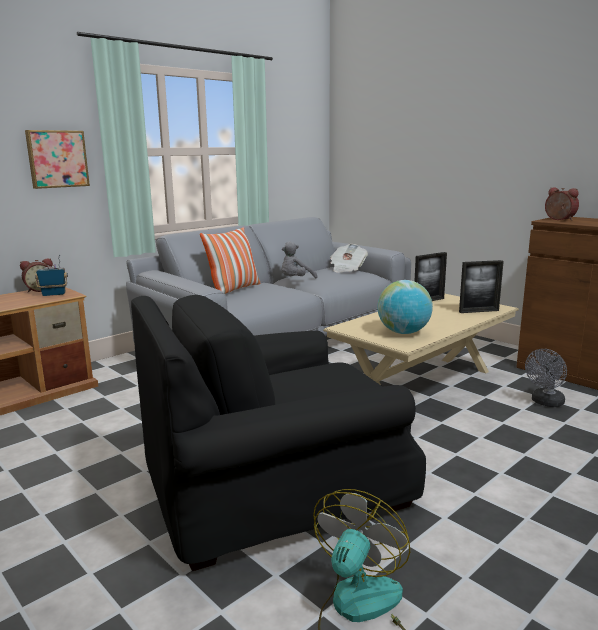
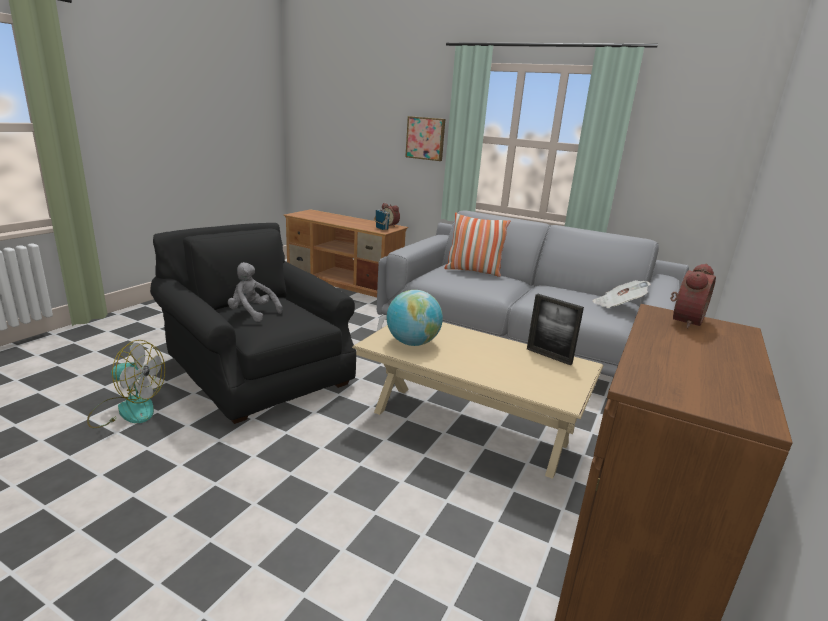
camera: 70 degrees right, 5 degrees up
(296, 280) = (535, 288): grey plush toy -> grey plush toy (252, 313)
(479, 311) = (529, 385): picture frame -> none
(545, 403) = (477, 523): grey fan -> none

